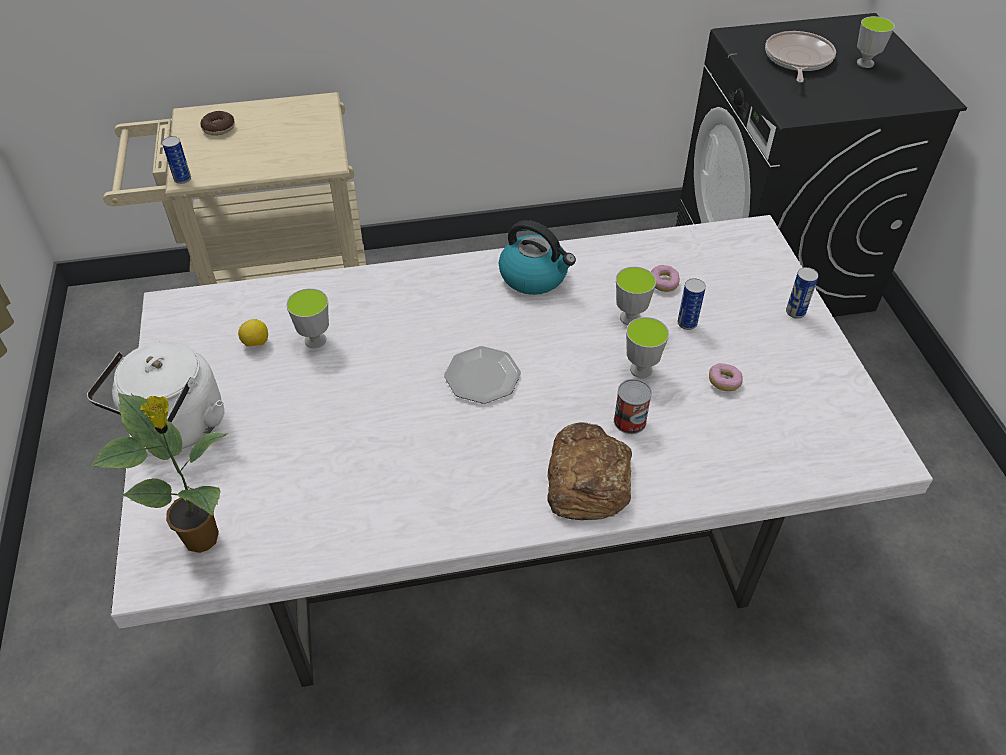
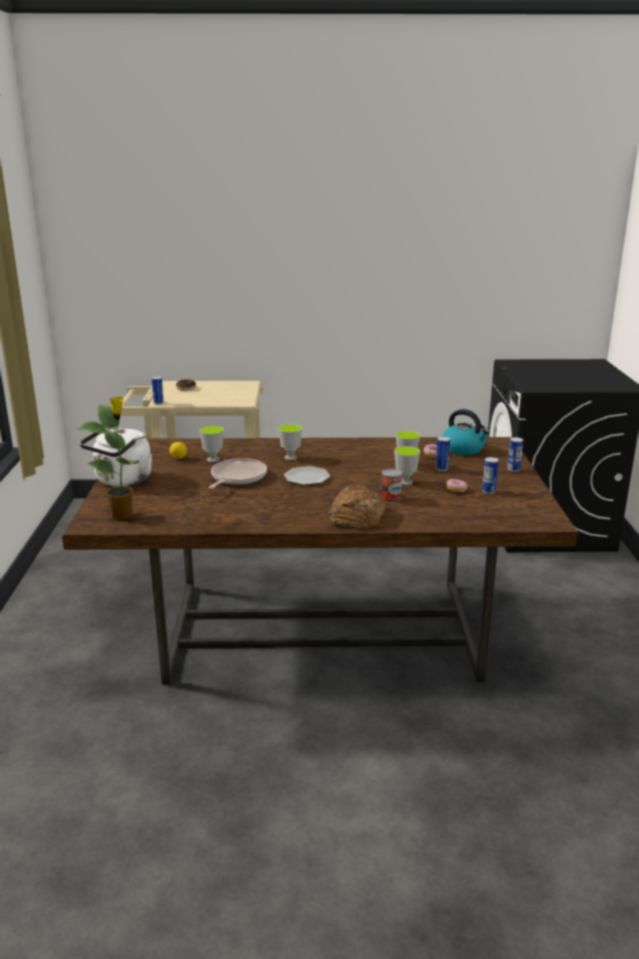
camera: 10 degrees right, 25 degrees down
(501, 533) = (318, 629): white dining table -> brown dining table
(534, 276) = (353, 447): kettle -> kettle (464, 449)
(774, 381) = (488, 491): none -> can
(797, 60) = (544, 371): frying pan -> frying pan (237, 478)
(865, 63) = (588, 374): cup -> cup (290, 457)

